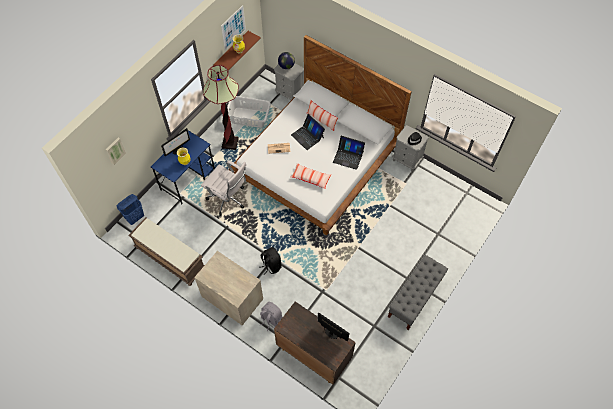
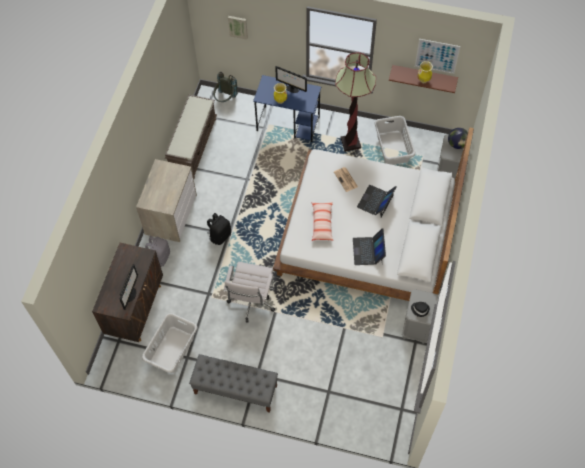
camera: 70 degrees right, 0 degrees up
(135, 217) = (225, 99): blue laundry basket -> grey backpack
(228, 199) = (280, 169): white office chair -> white office chair (251, 302)
(321, 120) = (405, 208): pillow -> none
(362, 336) = (171, 349): none -> grey laundry basket

